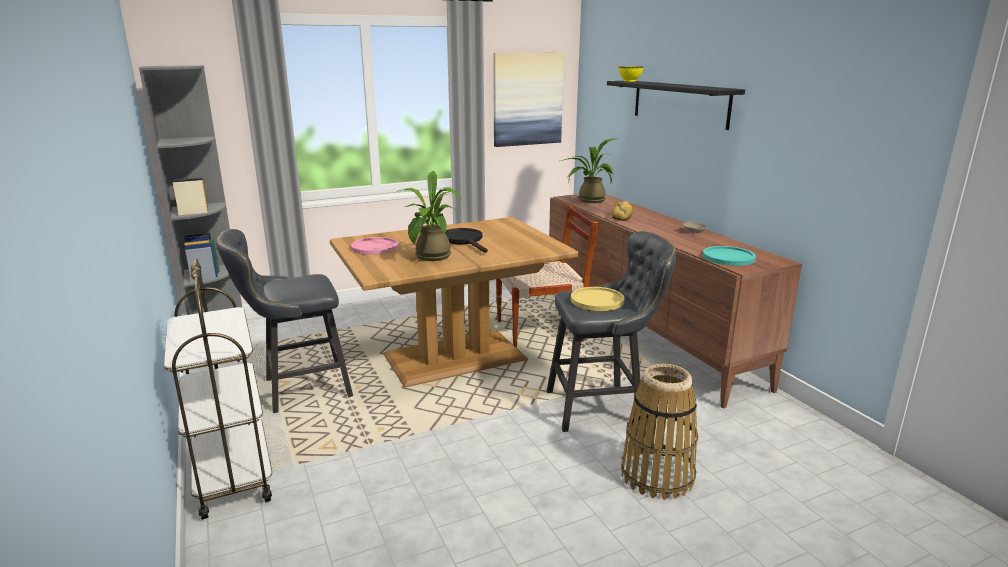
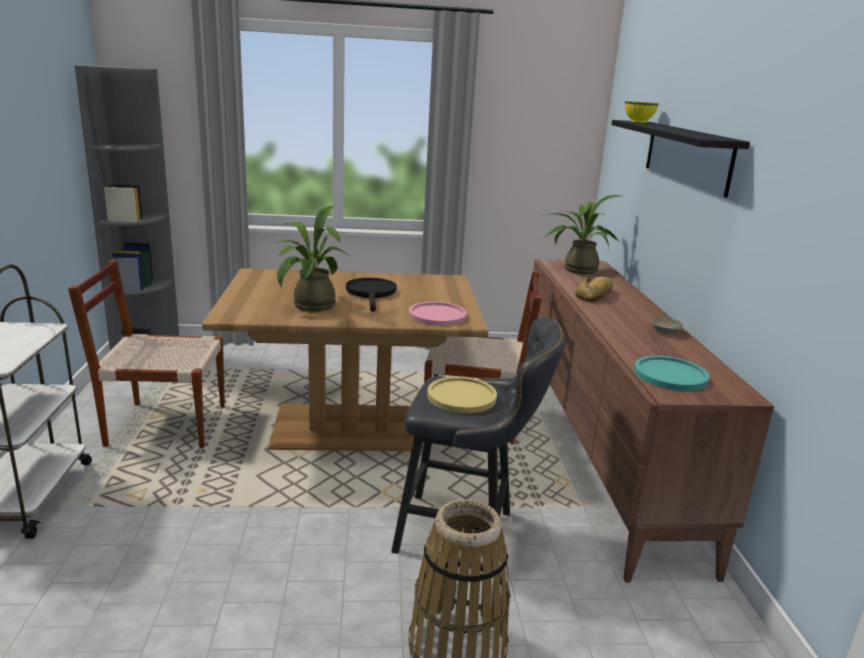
camera: 20 degrees right, 0 degrees up
(295, 390) = (163, 425): grey stool -> chair
(375, 247) = (270, 285): pink plate -> pink plate (437, 315)
(527, 99) = (534, 137): picture -> none

